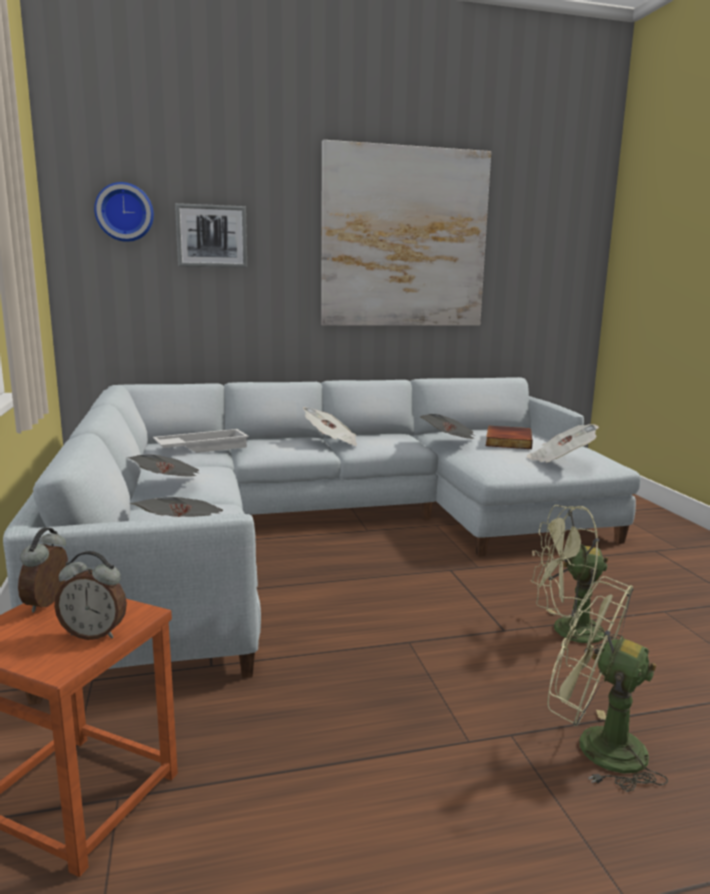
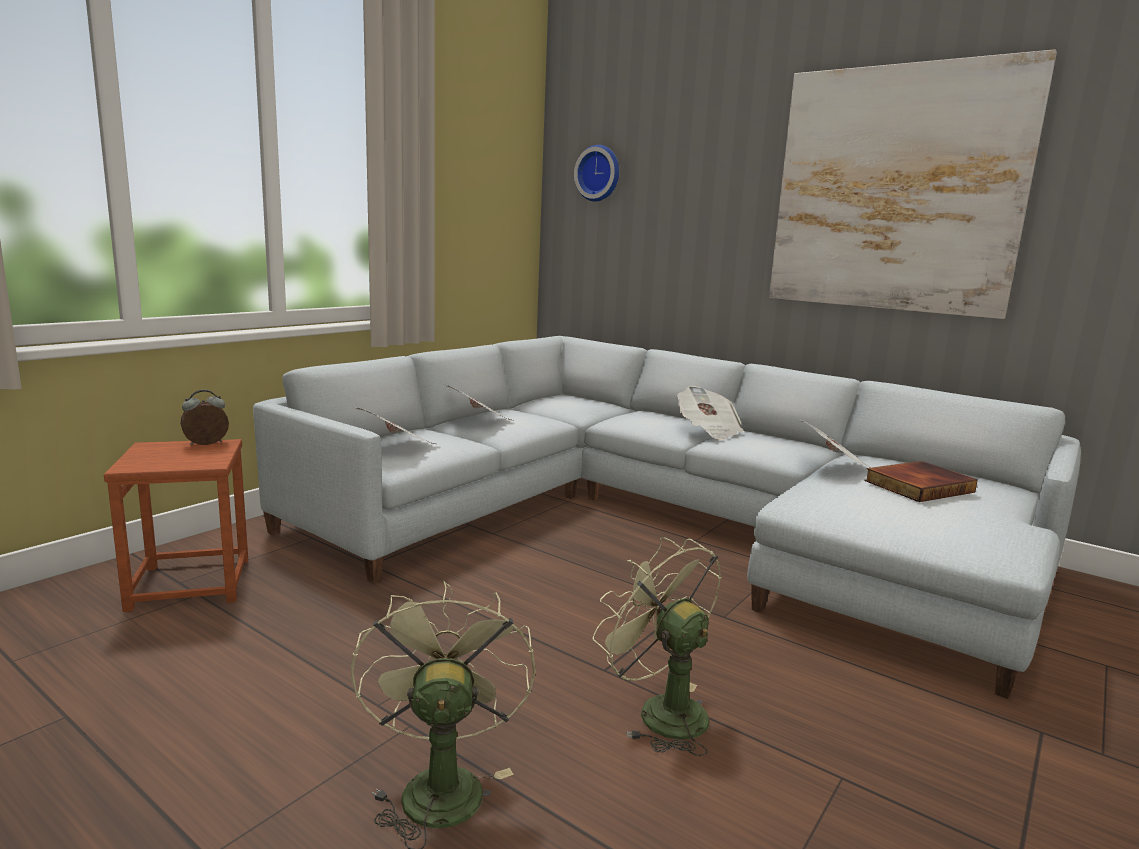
camera: 50 degrees right, 0 degrees up
(94, 633) = (175, 462): alarm clock -> none
(202, 447) = (586, 405): white tray -> none
(211, 236) = (669, 194): picture -> none
(560, 460) = (923, 524): newspaper -> none

